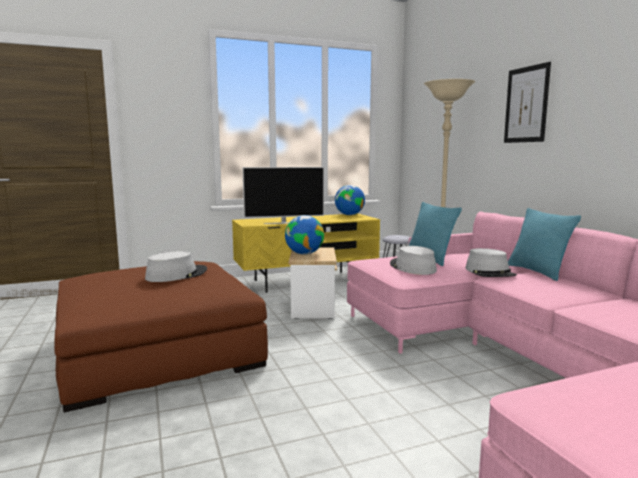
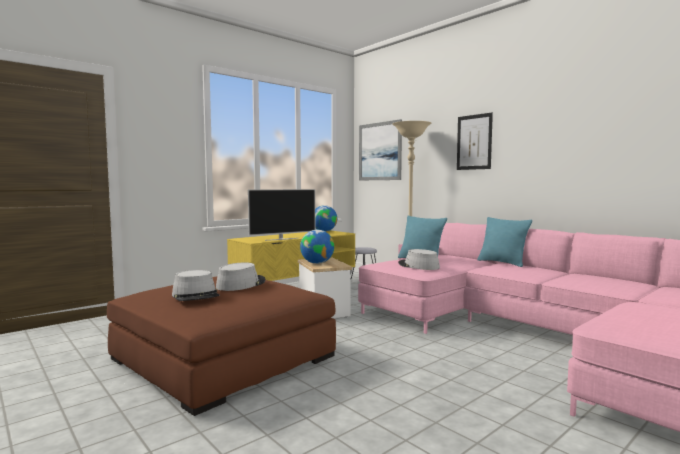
camera: 20 degrees left, 5 degrees down
(425, 119) = (379, 151): none -> picture
(490, 272) = (474, 265): grey hat -> grey hat (196, 295)

